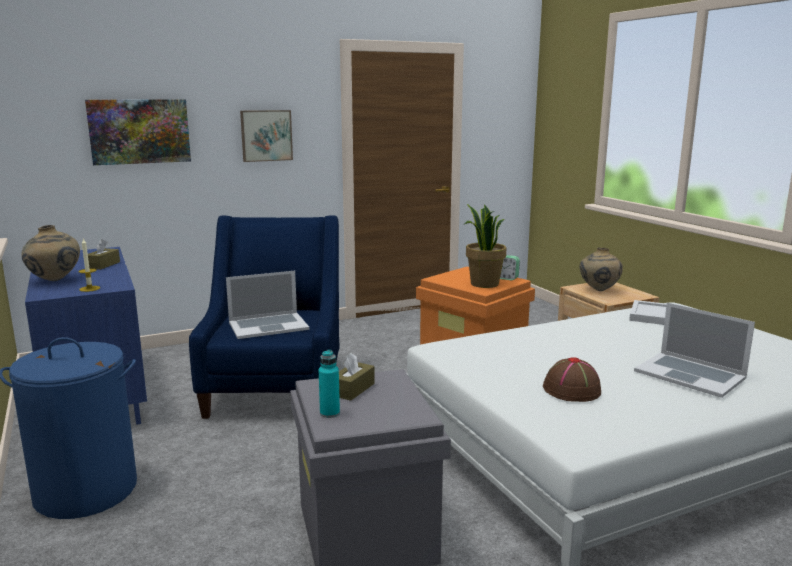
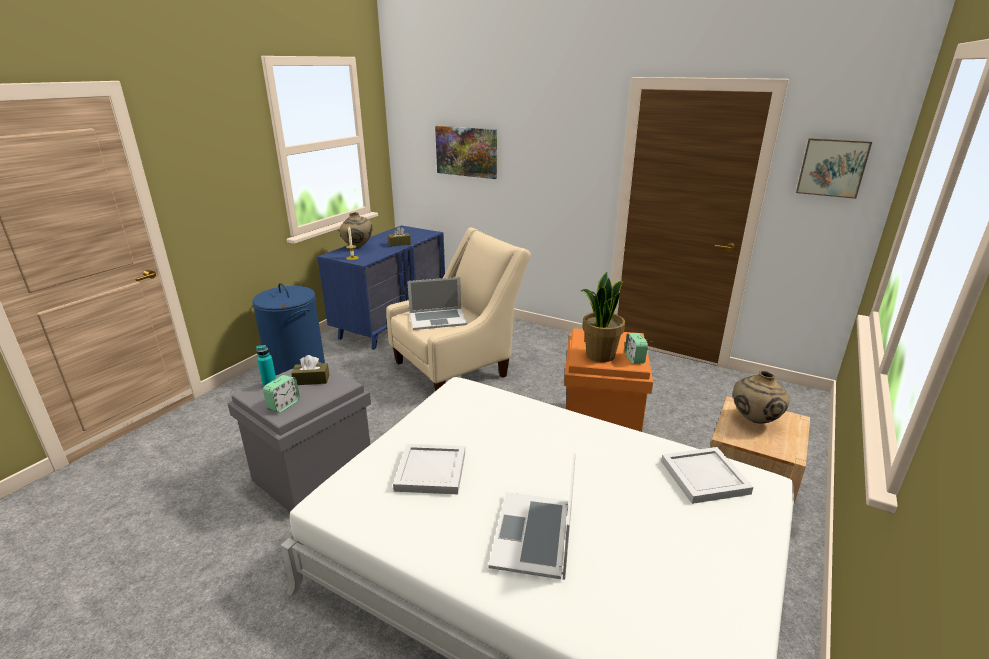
camera: 55 degrees right, 10 degrees up
(266, 135) = (553, 165): picture -> picture (832, 167)
(268, 326) = (437, 319): laptop -> laptop turned 45 degrees counterclockwise
(276, 389) = (458, 366): blue armchair -> beige armchair
(394, 412) = (284, 405): none -> alarm clock
(572, 390) = (430, 472): brown hat -> white tray

